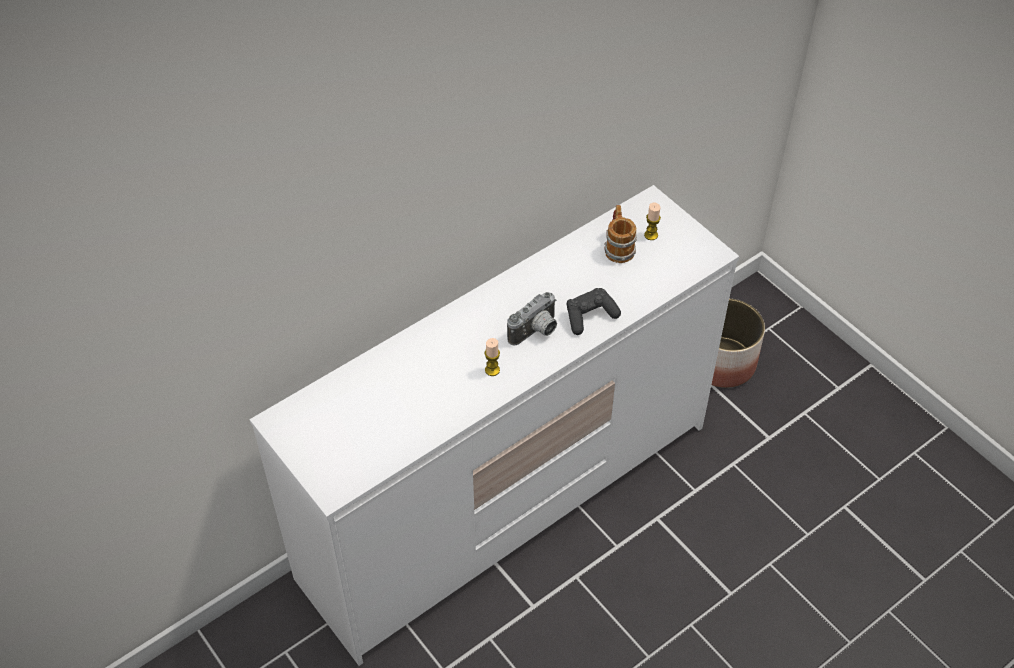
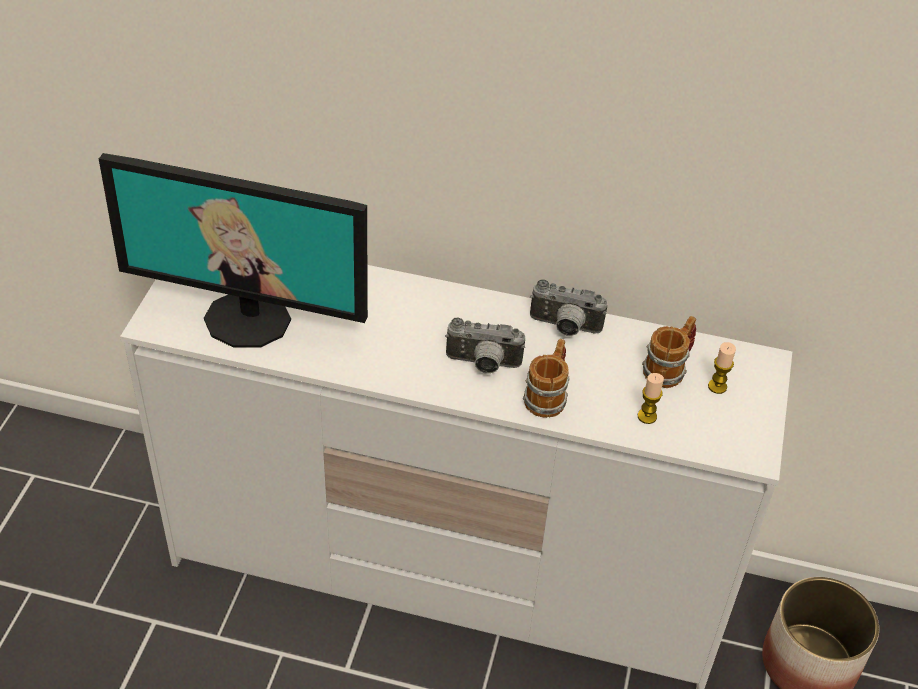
camera: 50 degrees right, 5 degrees down
(380, 431) = (248, 318): none -> monitor
(492, 370) = (400, 357): candle -> candle (647, 416)
(541, 273) = (564, 328): none -> camera
(590, 316) = (548, 395): black game controller -> mug

